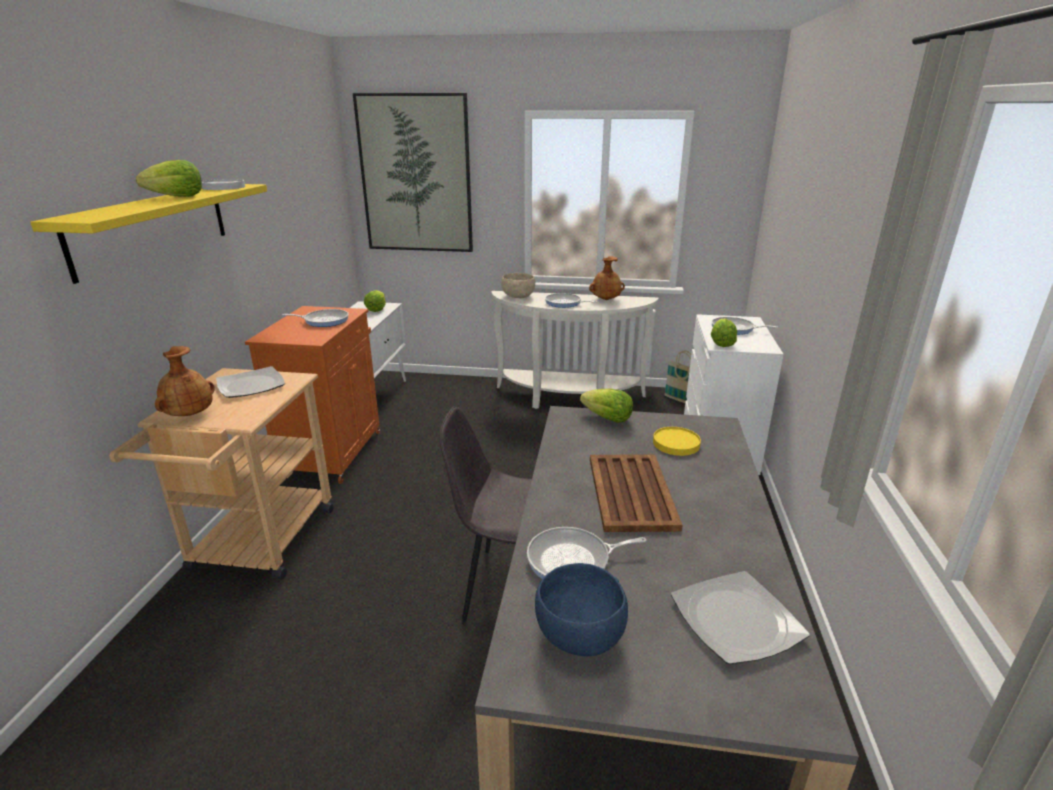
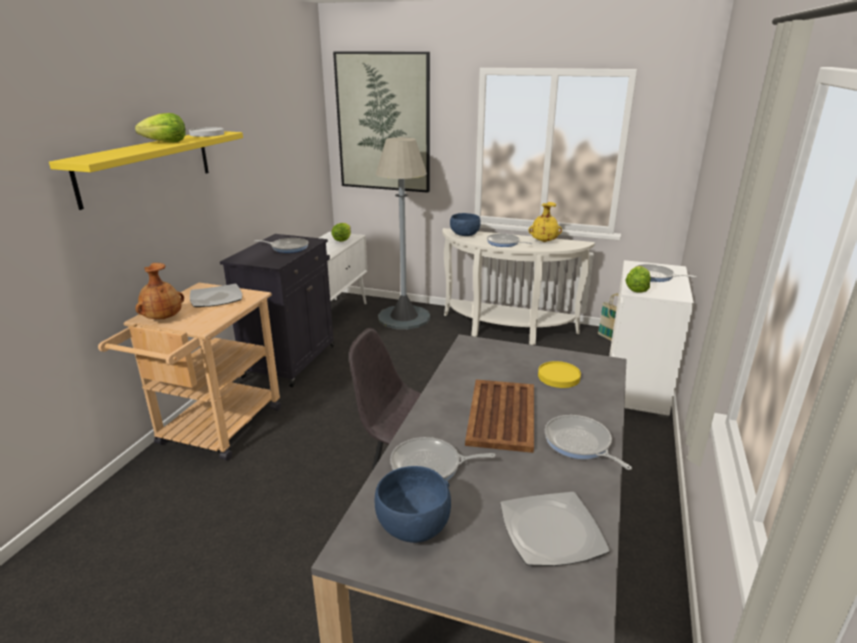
camera: 10 degrees right, 0 degrees up
(332, 452) = (291, 360): orange cabinet -> black cabinet
(452, 393) = (404, 318): none -> grey floor lamp
(518, 296) = (464, 234): beige bowl -> blue bowl
(605, 299) = (544, 241): brown vase -> yellow vase
(607, 419) = (505, 349): lettuce -> none
(726, 515) = (579, 443): none -> frying pan

